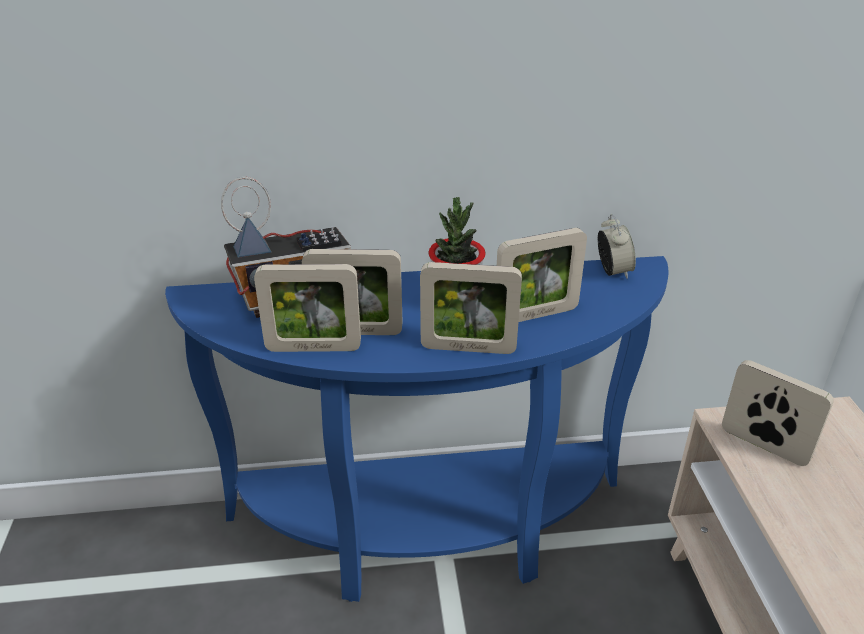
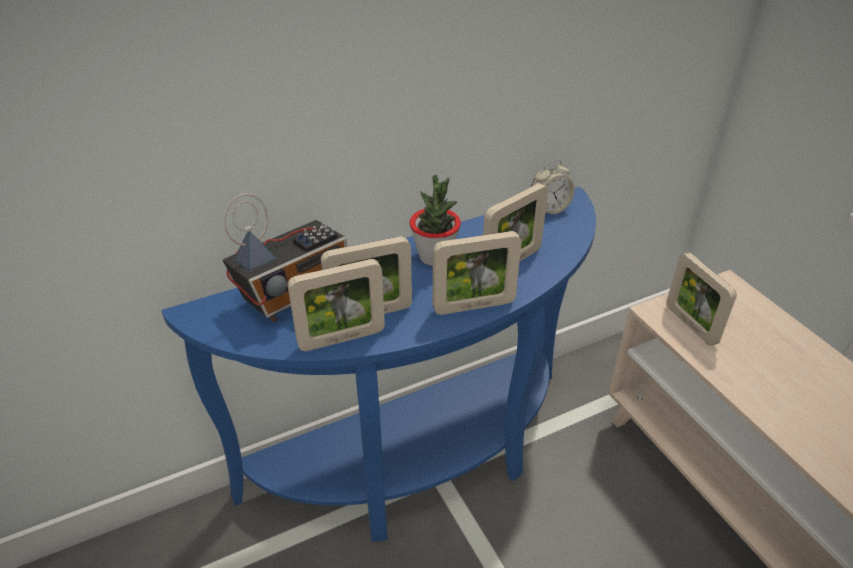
camera: 20 degrees left, 5 degrees up
(612, 271) = (549, 209): alarm clock -> alarm clock turned 90 degrees clockwise
(763, 445) = (690, 325): picture frame -> picture frame turned 135 degrees counterclockwise

